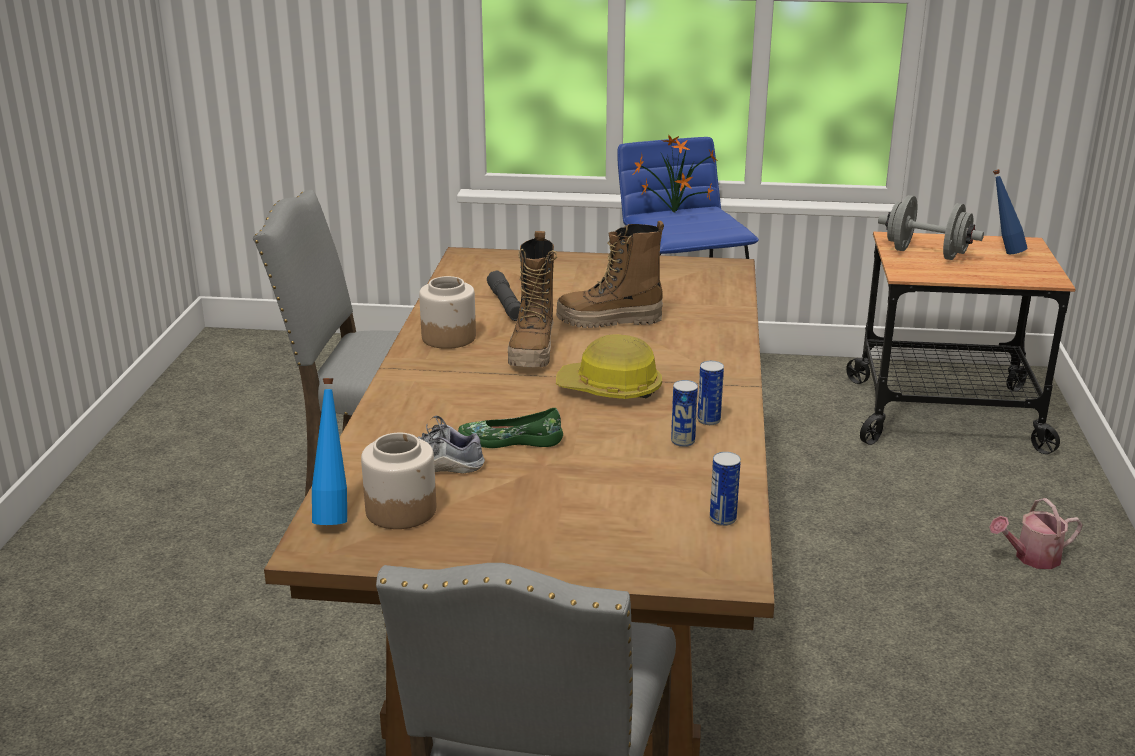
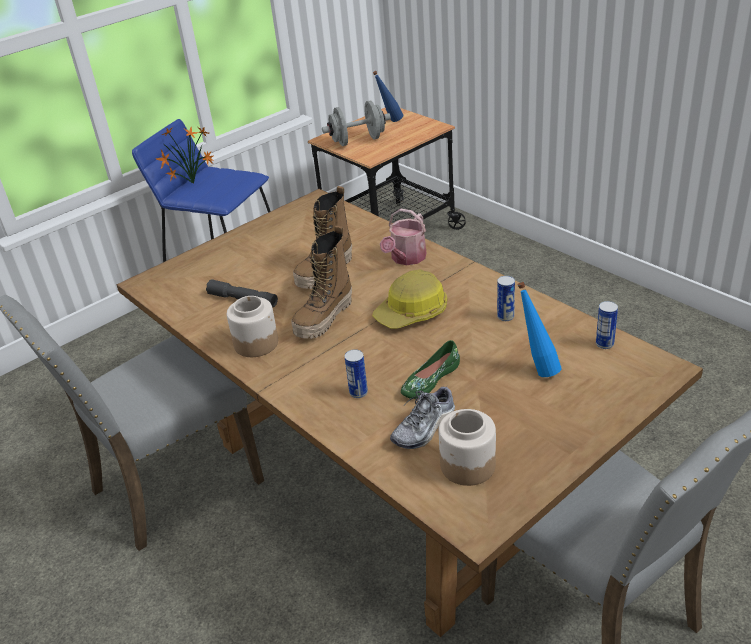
camera: 45 degrees left, 10 degrees up
(333, 515) = (442, 500): blue bottle -> blue bottle (537, 369)
(533, 351) = (324, 319): boot -> boot turned 75 degrees clockwise
(708, 420) = (492, 296): can -> can (358, 392)
(1031, 558) = (529, 285): watering can -> watering can (406, 258)

